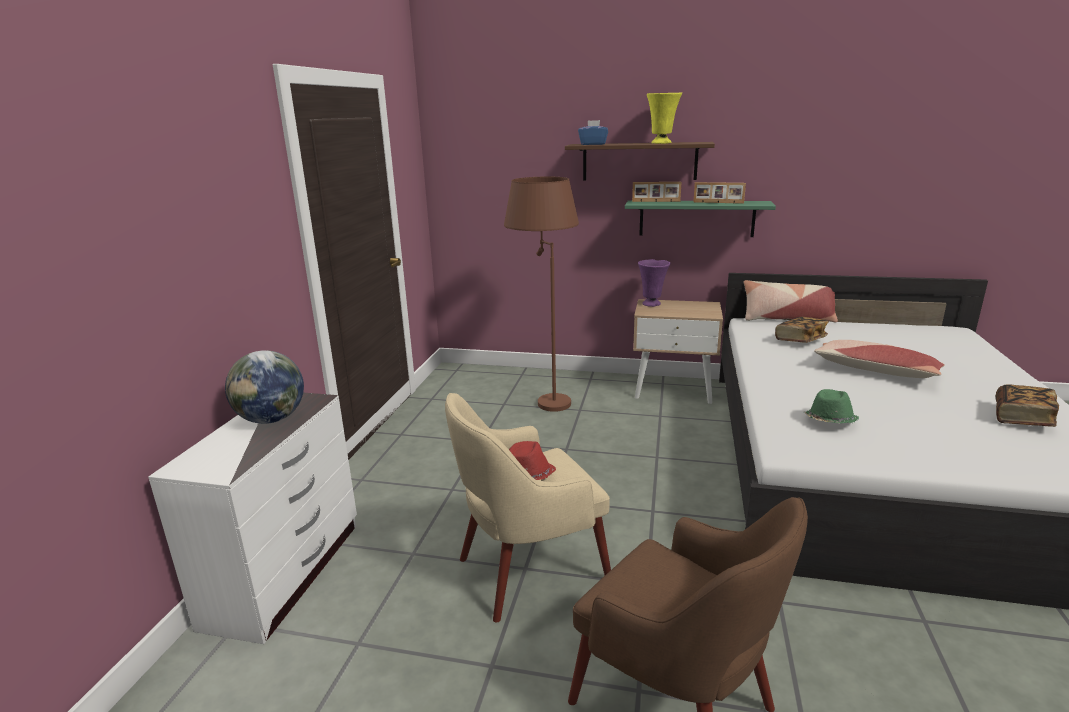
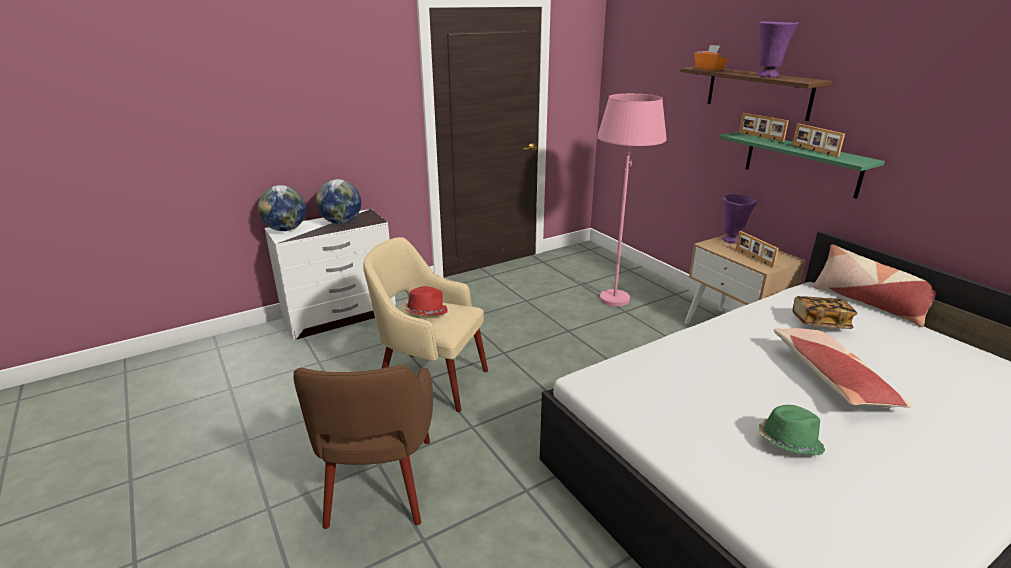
camera: 45 degrees right, 5 degrees up
(199, 462) = (286, 229): none -> globe
(545, 397) = (616, 292): brown floor lamp -> pink floor lamp
(593, 144) = (709, 69): blue tissue box -> orange tissue box
(662, 143) = (768, 76): yellow vase -> purple vase
(691, 311) = (753, 258): none -> picture frame
(830, 421) = (671, 384): green hat -> green hat (788, 442)
(1022, 418) = (884, 490): book -> none

